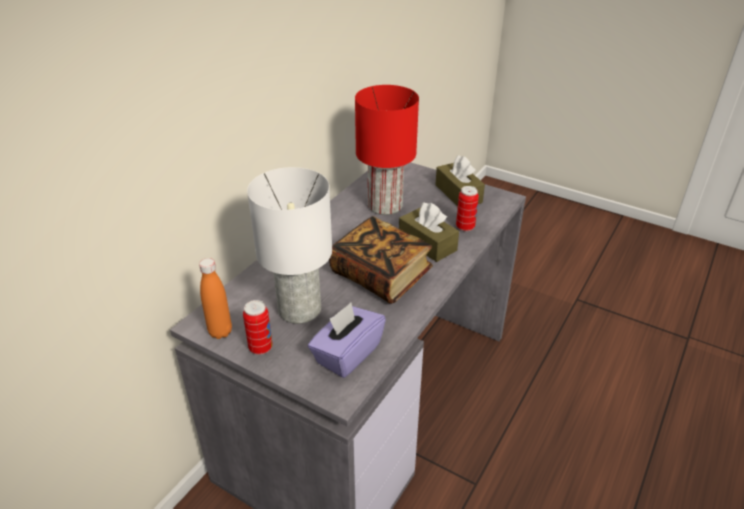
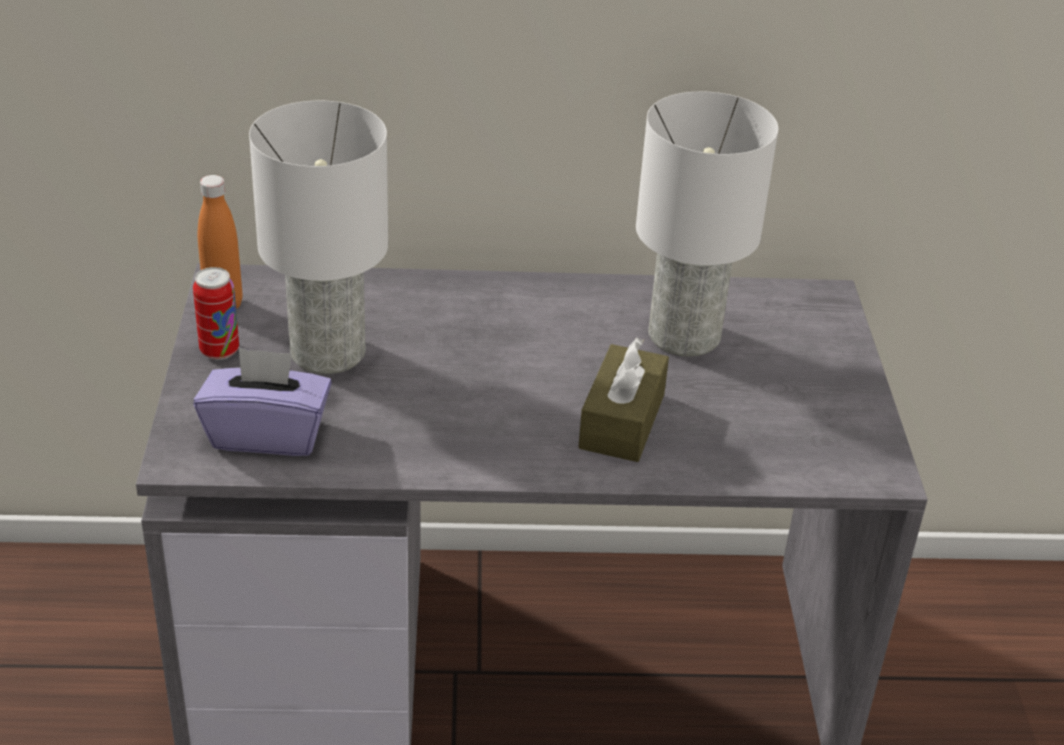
camera: 55 degrees right, 0 degrees up
(381, 275) = (482, 400): book -> none
(384, 205) = (683, 334): red table lamp -> white table lamp
(458, 194) = (825, 407): brown tissue box -> none
(465, 227) = (722, 450): can -> none

